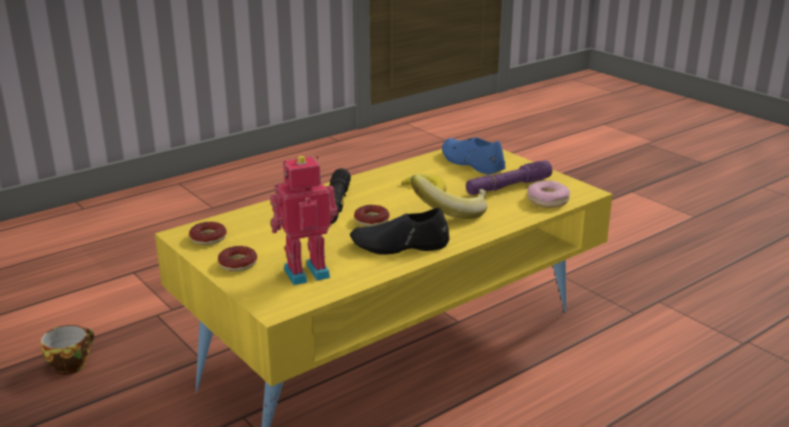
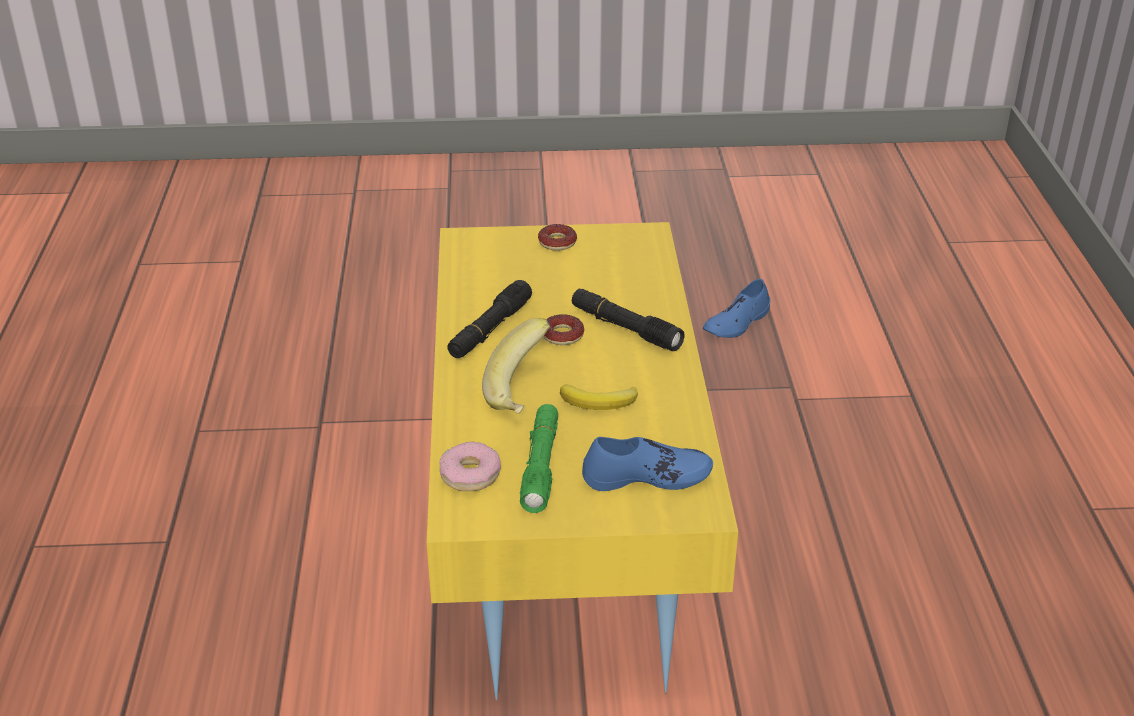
camera: 125 degrees right, 10 degrees up
(71, 364) = (737, 322): cup -> blue shoe
(208, 238) = (626, 242): donut -> none
(305, 272) = (502, 267): toy robot -> none
(399, 245) = (490, 329): black shoe -> black flashlight
(508, 187) = (541, 466): purple flashlight -> green flashlight

